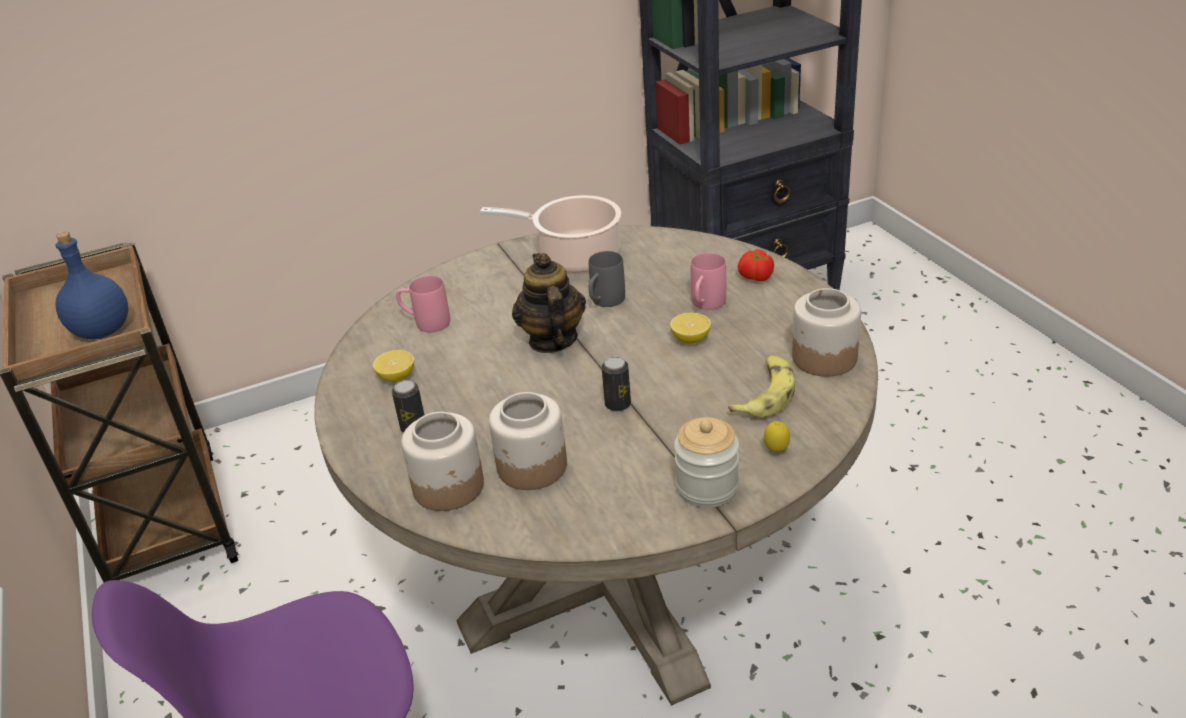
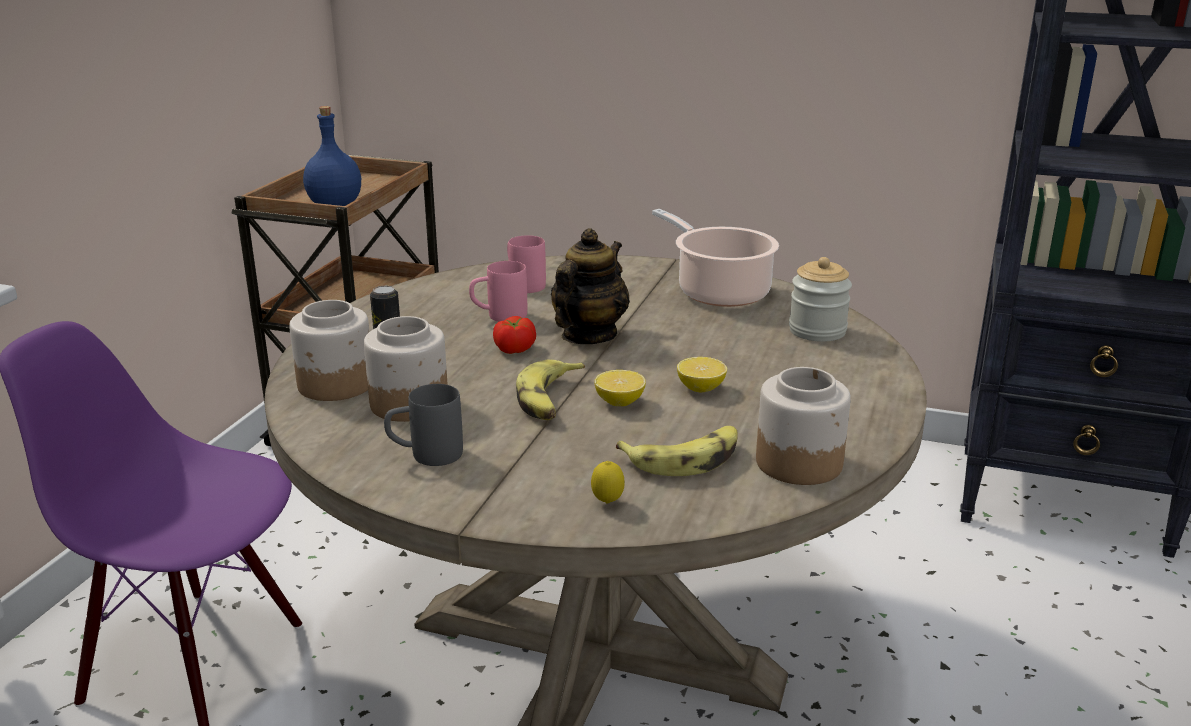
camera: 40 degrees right, 10 degrees down
(397, 377) = (438, 306): lemon -> lemon (620, 402)
(604, 302) = (680, 331): grey mug -> grey mug (425, 456)
(618, 404) = (549, 400): can -> banana
(706, 305) = (765, 372): pink mug -> pink mug (499, 317)
(707, 487) = (499, 492): jar -> jar (817, 331)
(755, 276) = (858, 374): tomato -> tomato (513, 349)

